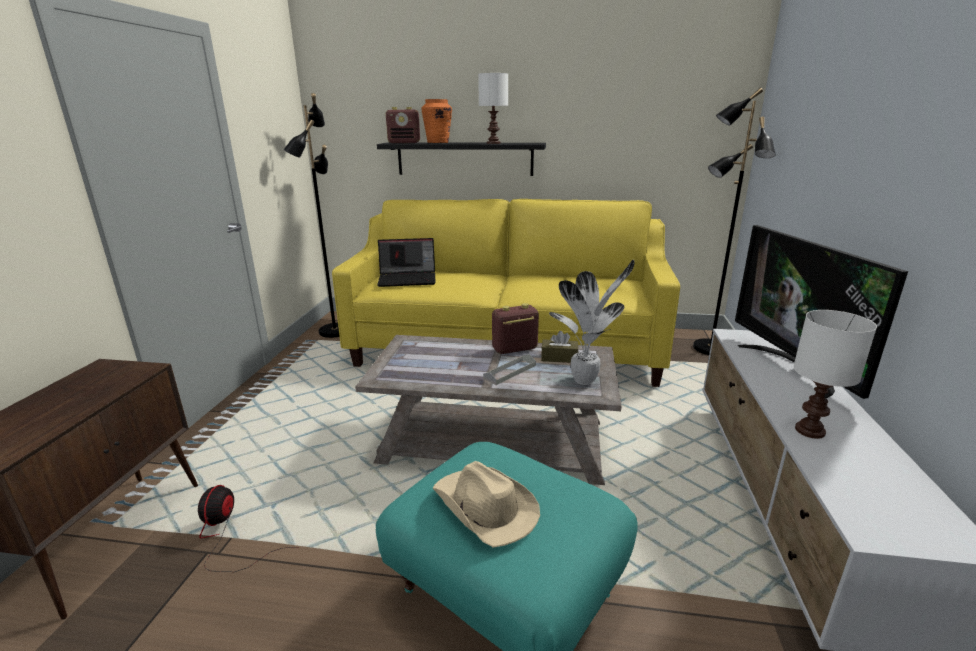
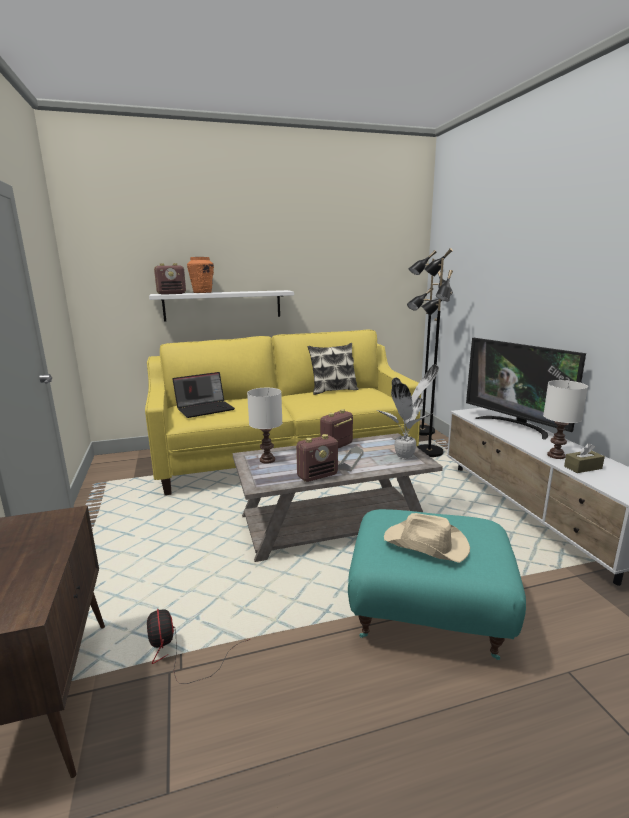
camera: 25 degrees left, 5 degrees down
(334, 331) = (116, 471): black floor lamp -> black floor lamp (428, 452)
(452, 382) = (317, 476): none -> radio
(464, 159) = (223, 305): black shelf -> white shelf
(493, 143) = (251, 291): white table lamp -> white table lamp (268, 460)
(559, 358) = (373, 446): brown tissue box -> brown tissue box (582, 467)
(574, 276) = (333, 390): none -> pillow

